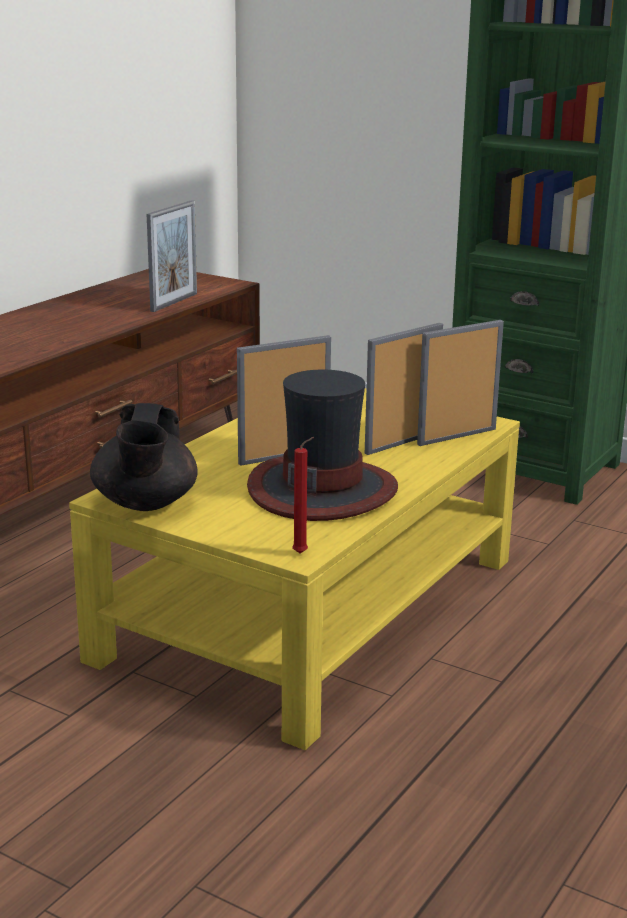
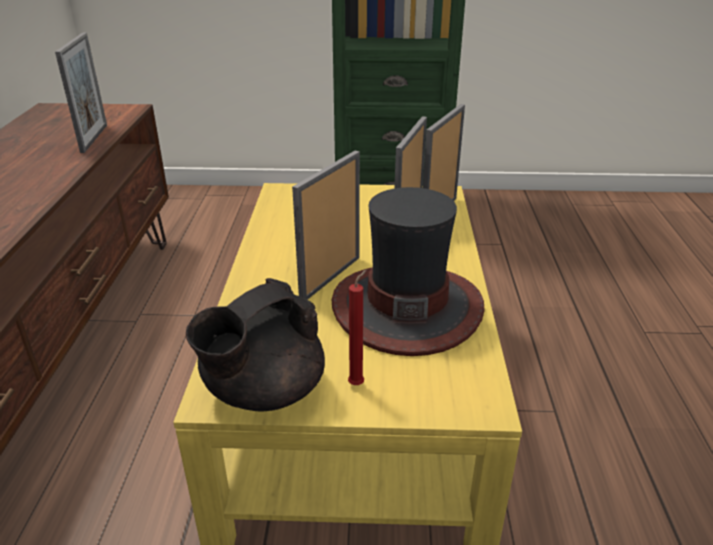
camera: 30 degrees left, 10 degrees up
(145, 504) = (263, 391): black teapot -> black teapot turned 75 degrees clockwise
(302, 553) = (483, 400): red candle -> red candle (358, 383)

